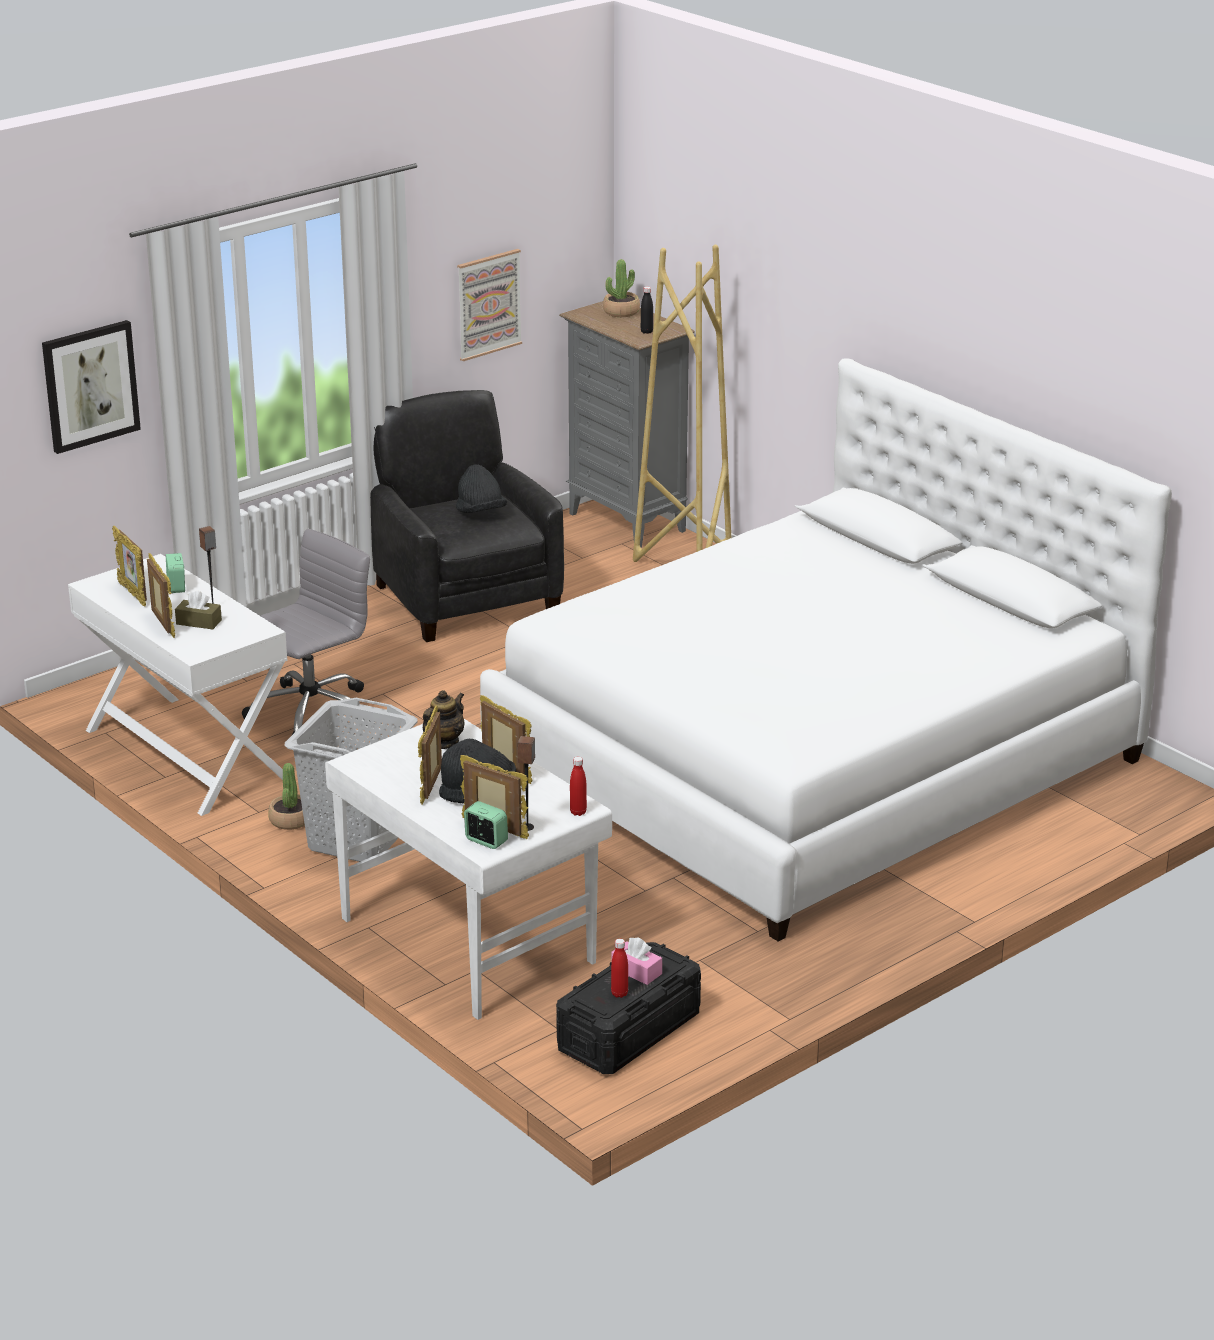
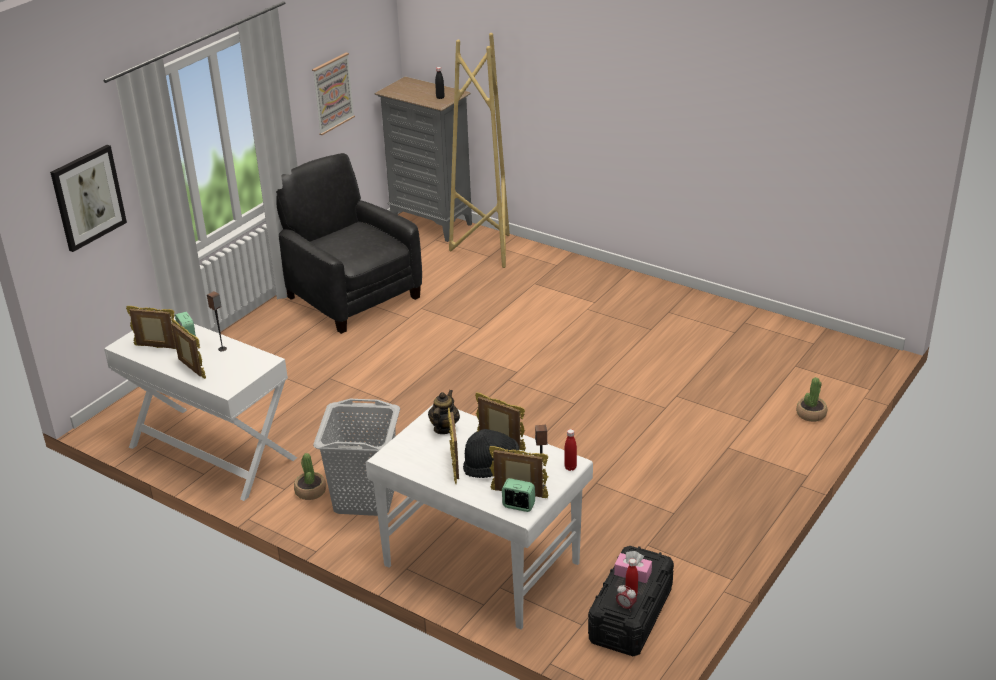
camera: 15 degrees left, 5 degrees up
(133, 594) = (157, 348): picture frame -> picture frame turned 150 degrees clockwise
(198, 622) = (217, 362): brown tissue box -> none
(311, 712) = (286, 402): grey office chair -> none
(480, 512) = (360, 238): black hat -> none
(604, 1004) = (625, 607): none -> alarm clock
(621, 312) = (415, 86): potted plant -> potted plant (811, 414)
(813, 759) = (639, 374): white bed -> none

